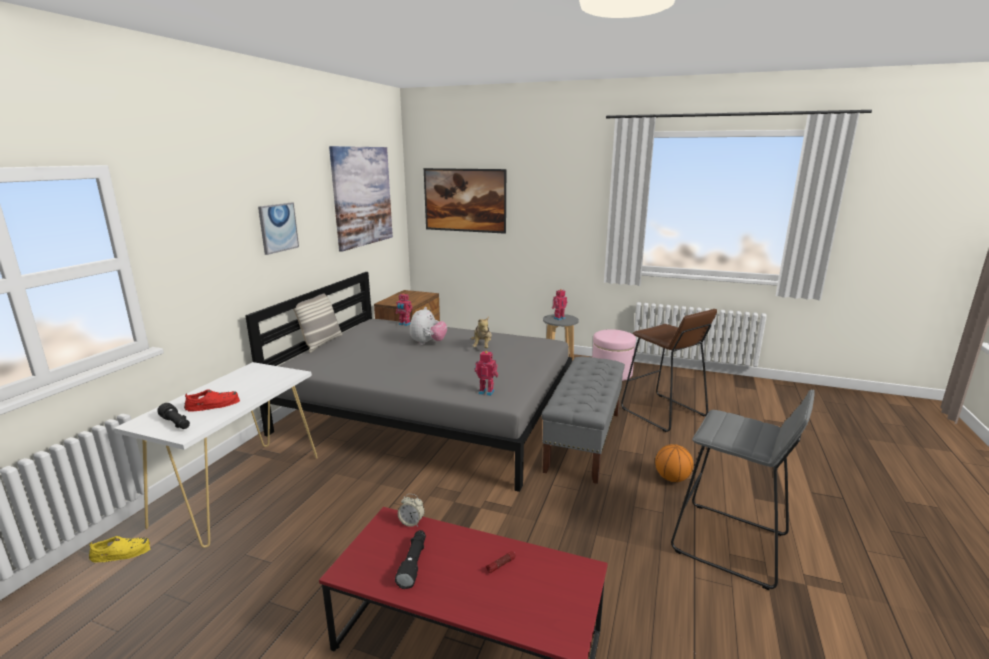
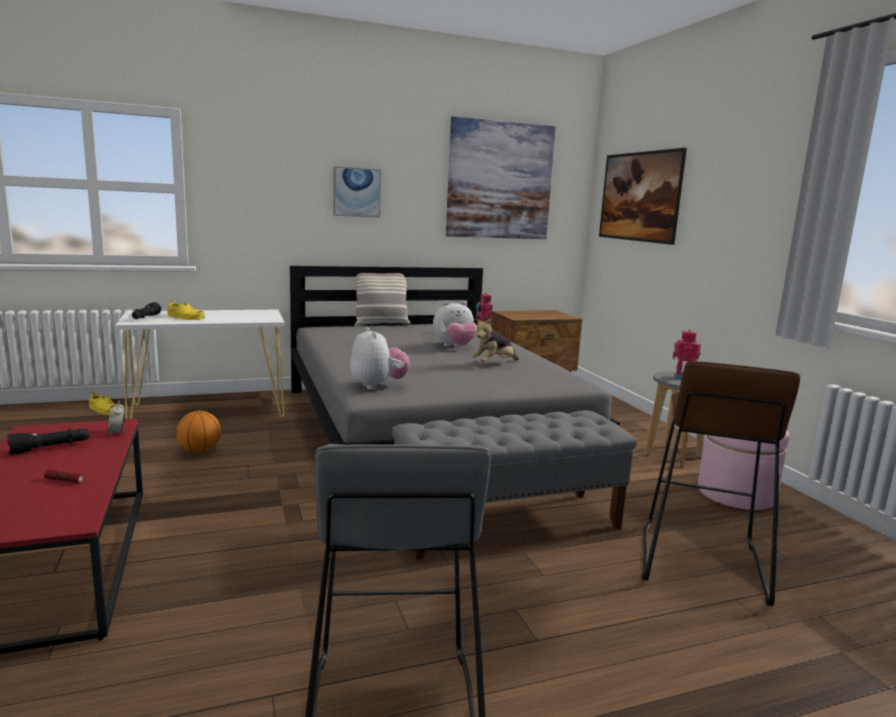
camera: 50 degrees right, 5 degrees down
(213, 404) = (186, 317): red shoe -> yellow shoe
(486, 392) = (378, 386): toy robot -> plush toy
(672, 478) = (511, 616): basketball -> basketball (200, 451)

